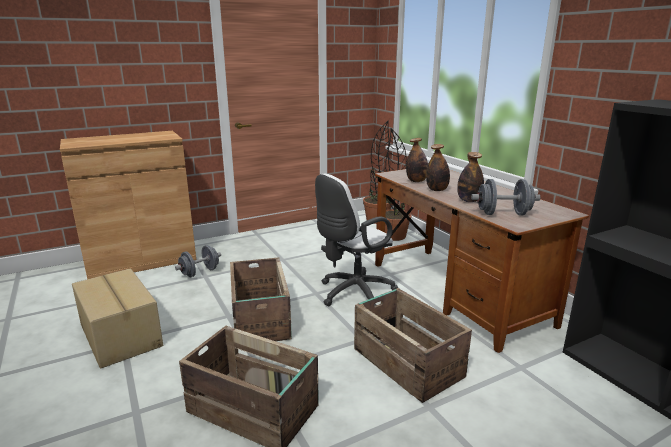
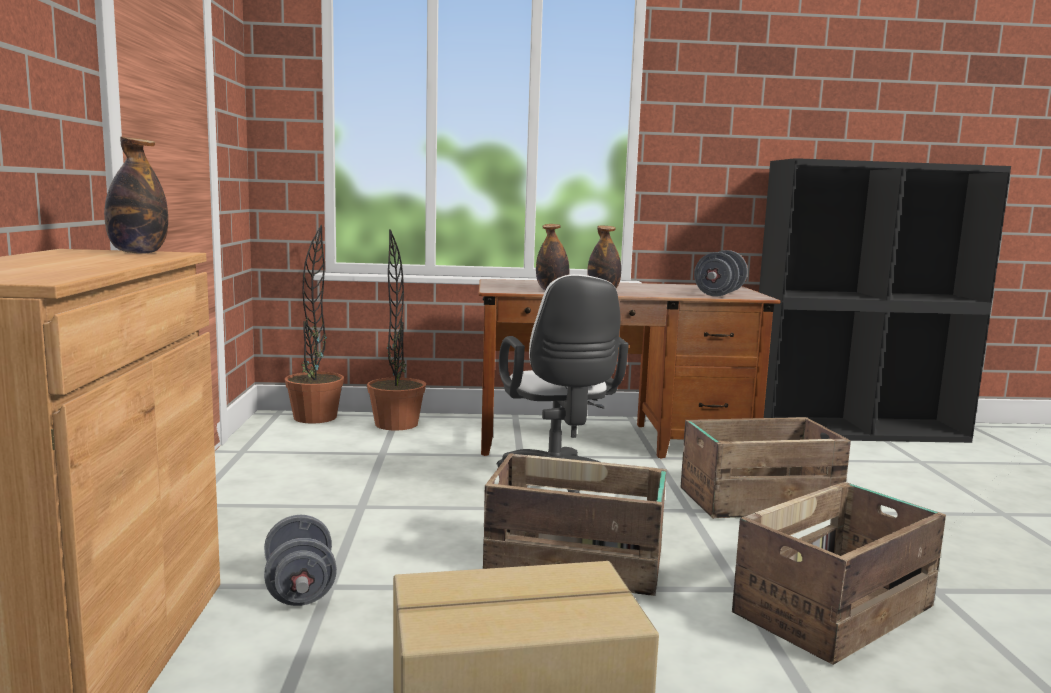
camera: 65 degrees left, 10 degrees down
(468, 200) = (660, 292): bottle -> bottle (138, 253)

